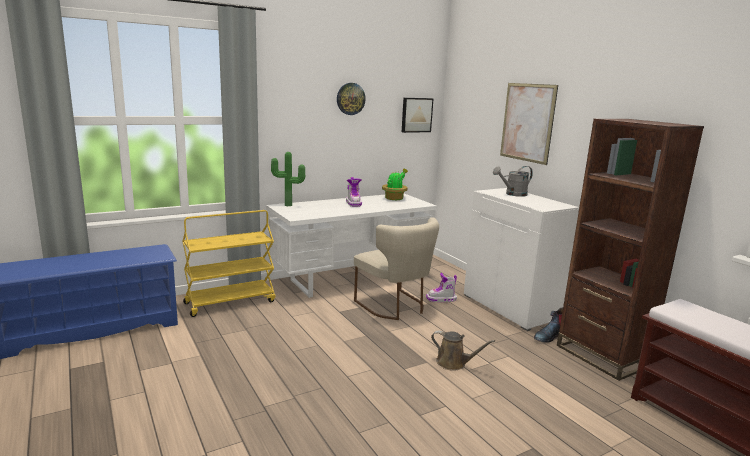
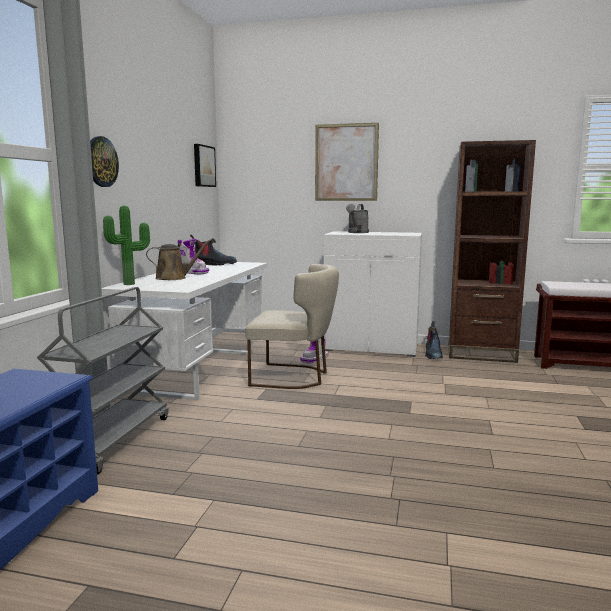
camera: 45 degrees left, 5 degrees down
(230, 302) = (113, 440): yellow cart -> grey cart
(350, 99) = (158, 139): wall clock -> wall clock (101, 161)
(394, 198) = (214, 264): potted plant -> boot
(454, 363) = (428, 394): brown watering can -> brown watering can (174, 278)

